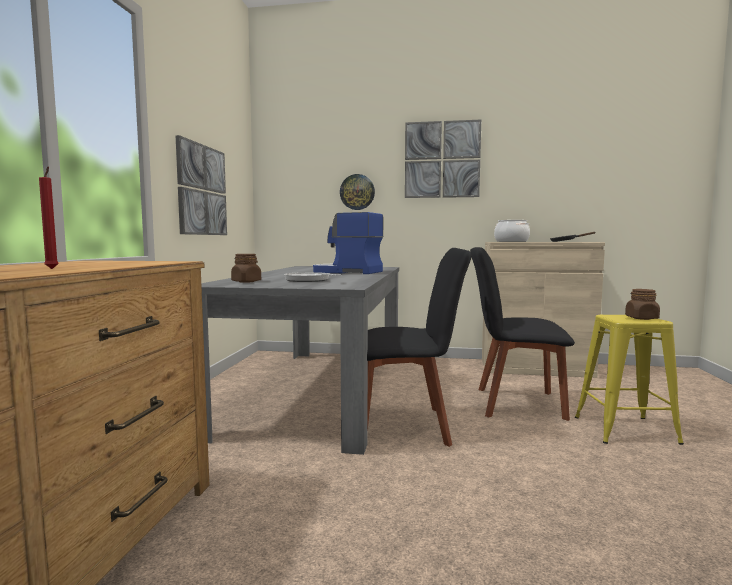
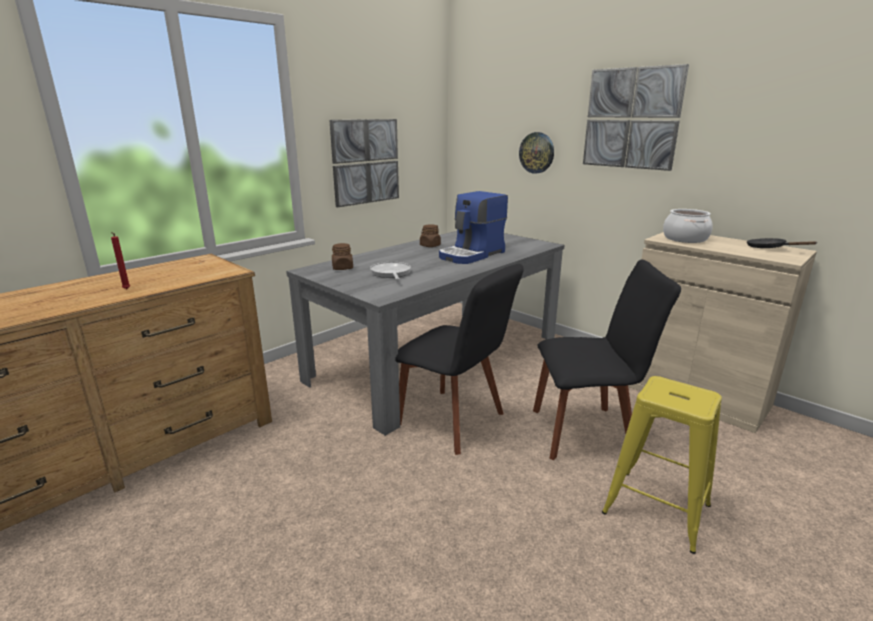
camera: 35 degrees right, 15 degrees up
(347, 272) = (472, 255): coffee machine -> coffee machine turned 105 degrees counterclockwise
(513, 403) = (587, 432): black chair -> black chair turned 135 degrees clockwise
(642, 318) = (689, 399): brown jar -> brown jar (430, 245)

